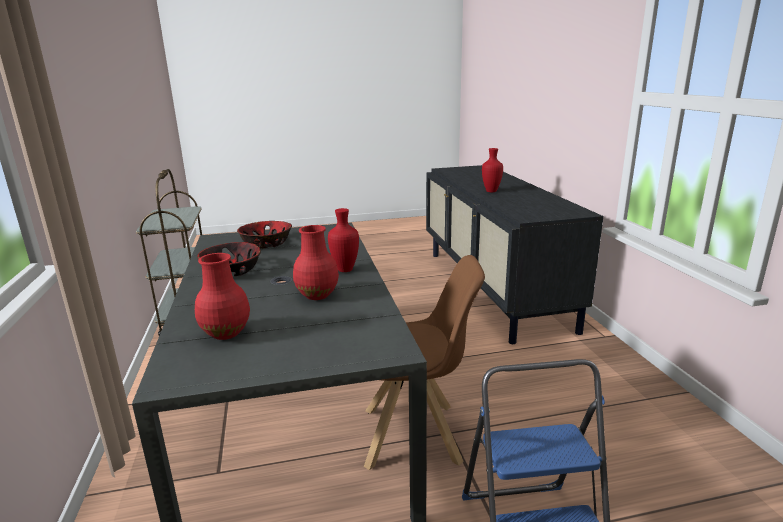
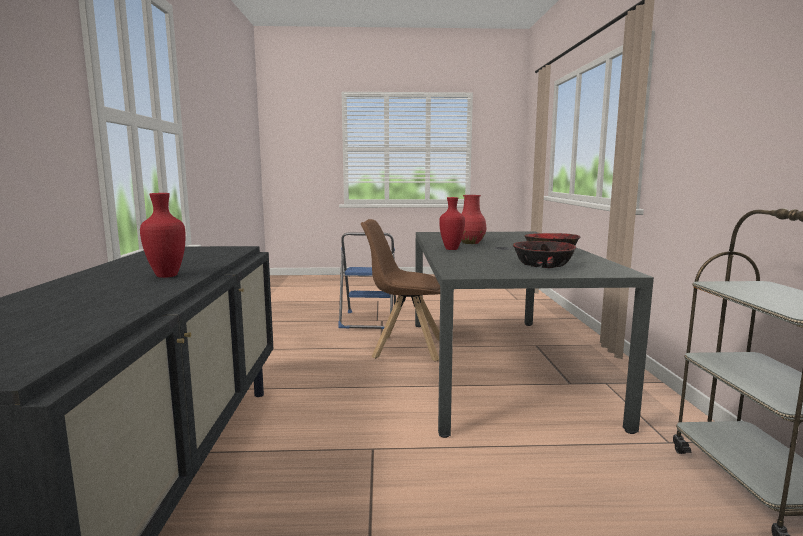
camera: 170 degrees left, 10 degrees down
(226, 333) = (516, 237): red vase -> none

